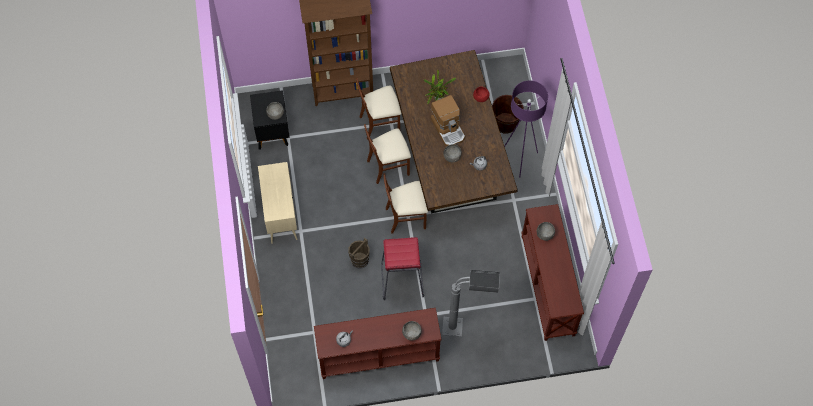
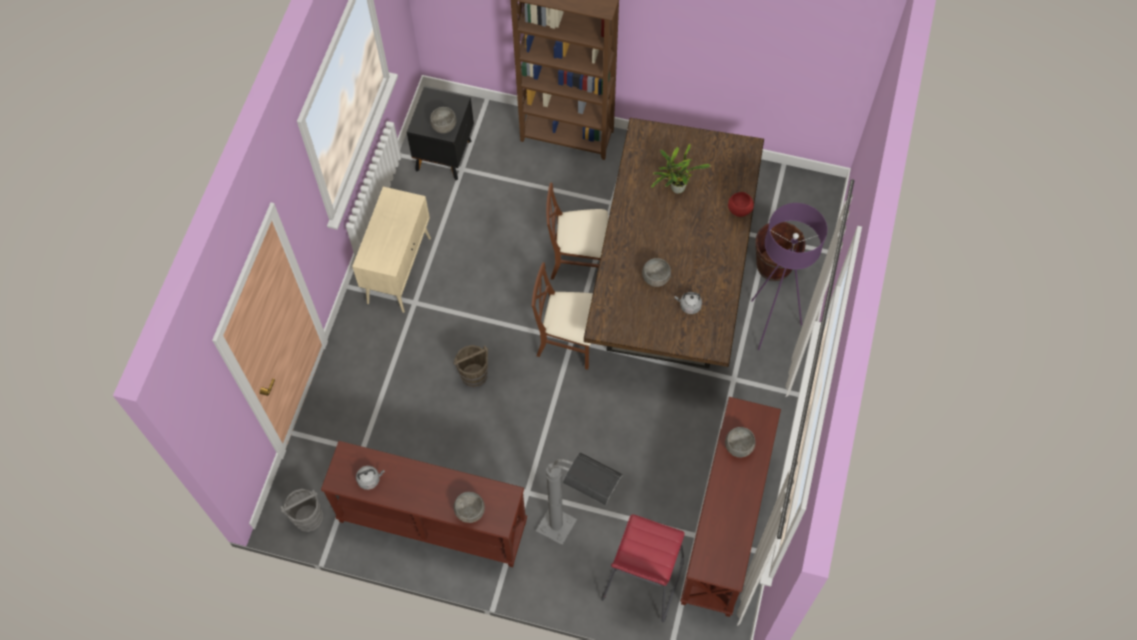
camera: 25 degrees right, 0 degrees up
(303, 384) = (308, 517): none -> grey bucket
(380, 123) = (596, 197): brown chair -> none
(401, 280) = (518, 428): red stool -> red stool (642, 580)
(448, 129) = (670, 236): coffee machine -> none

